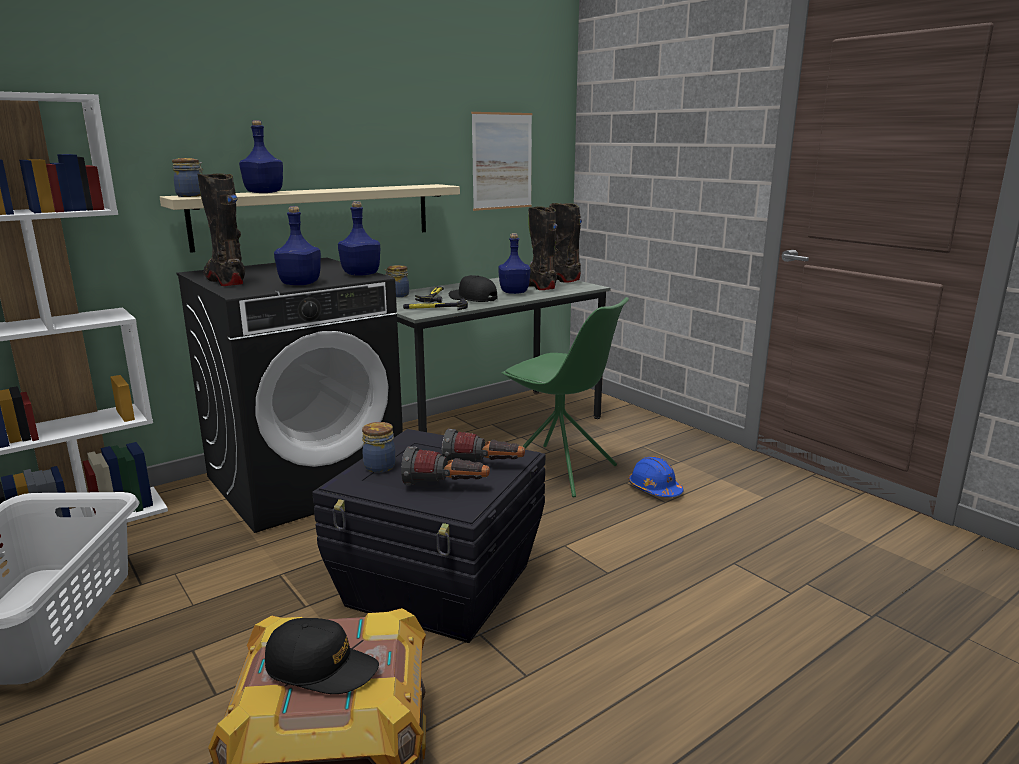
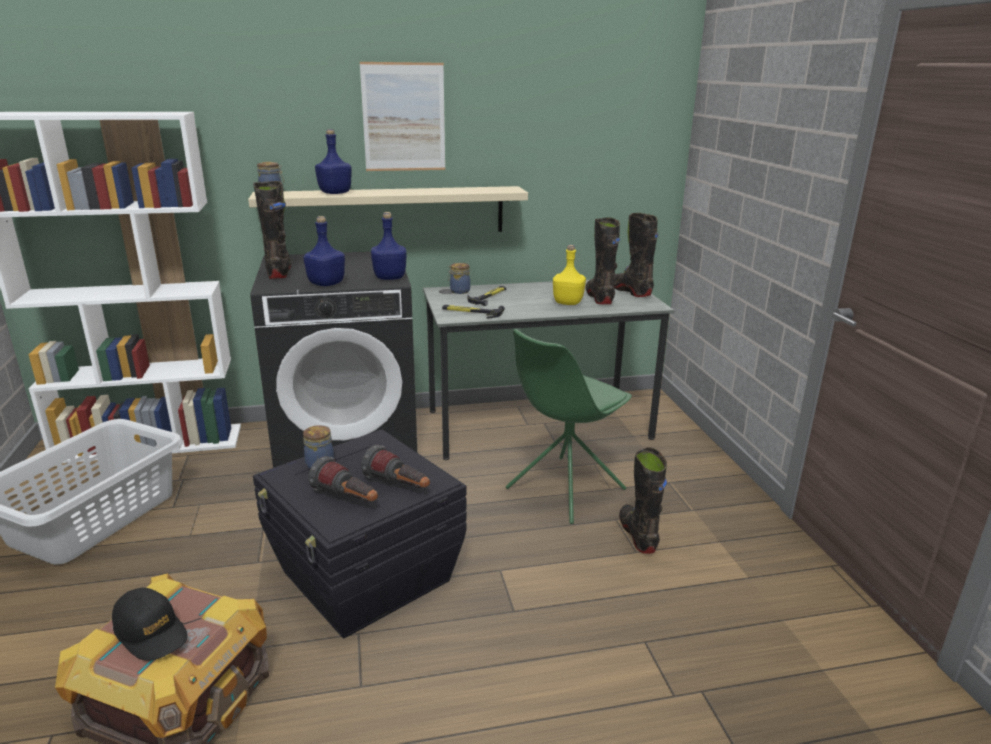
camera: 25 degrees right, 5 degrees up
(472, 298) = (519, 305): black cap -> none
(502, 161) = (594, 164): picture -> picture (404, 117)
(514, 292) = (568, 302): blue bottle -> yellow bottle
(560, 471) = (563, 489): green chair -> green chair turned 75 degrees clockwise
(654, 489) = (638, 534): blue hard hat -> black boot

